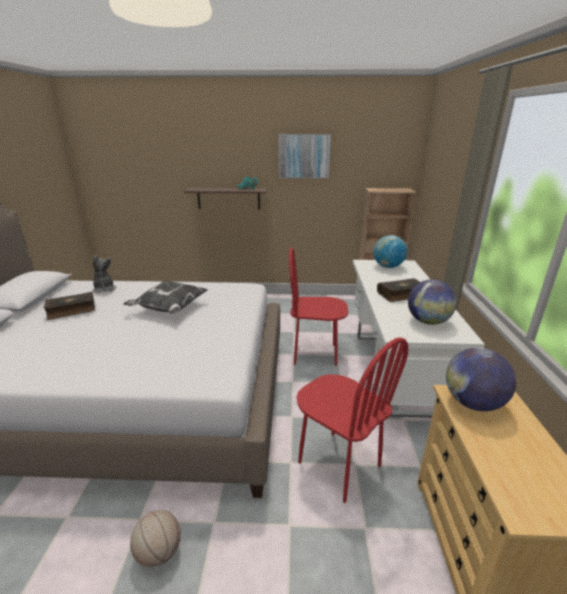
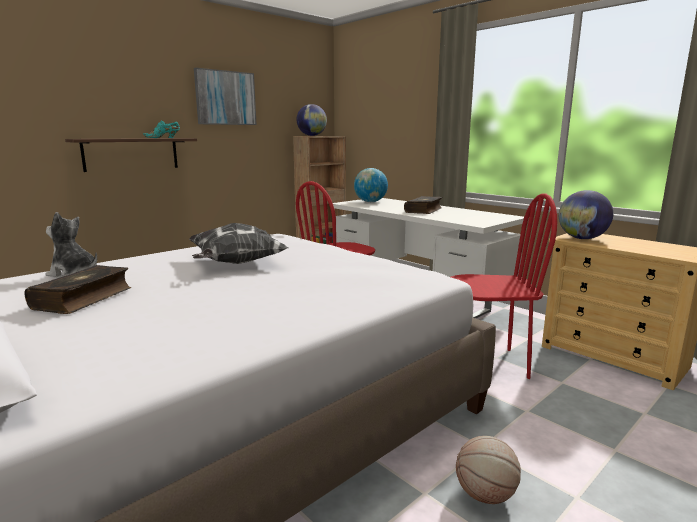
camera: 45 degrees left, 10 degrees down
(428, 321) = (476, 216): globe -> globe (312, 135)

